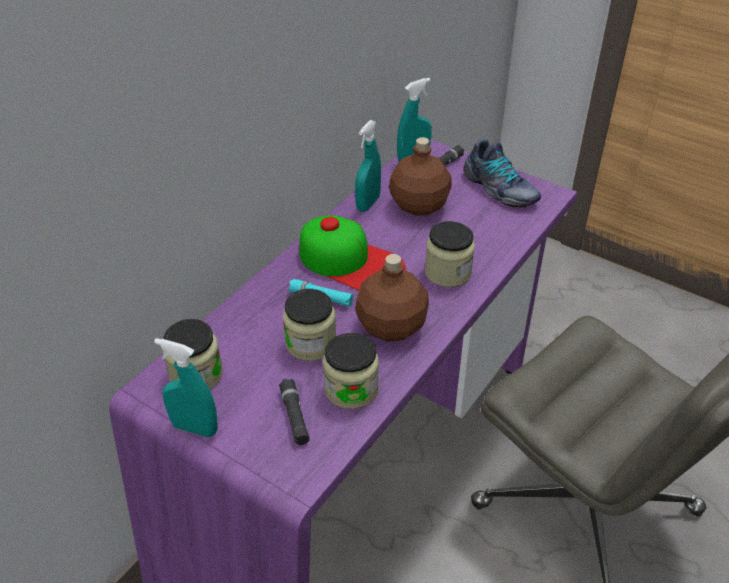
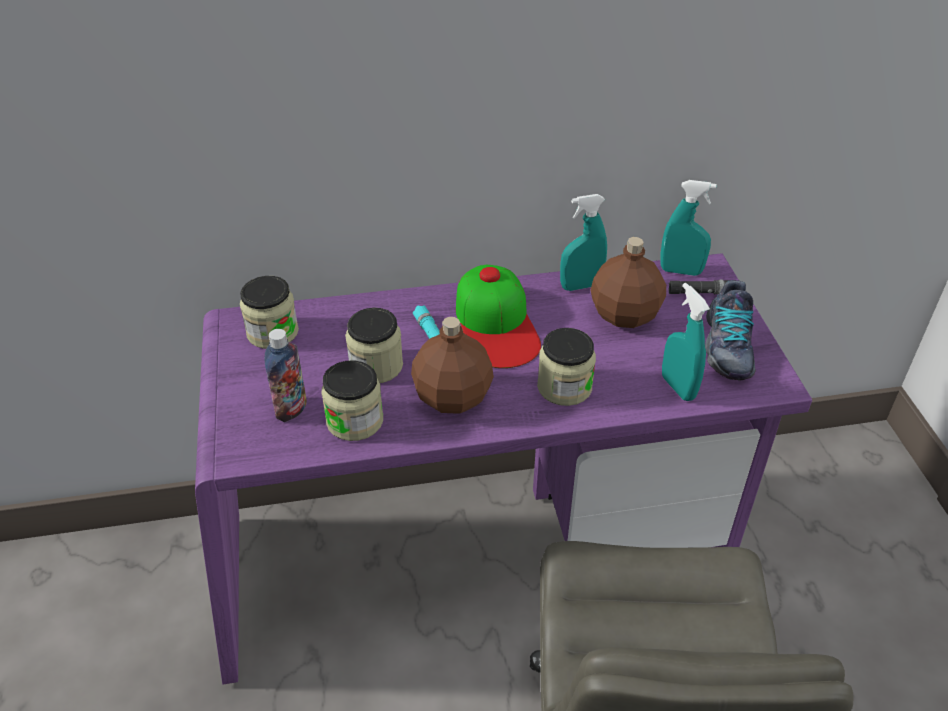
camera: 45 degrees right, 0 degrees up
(195, 428) = (223, 368): turquoise spray bottle -> turquoise spray bottle (678, 387)
(294, 416) = (291, 409): black flashlight -> bottle

